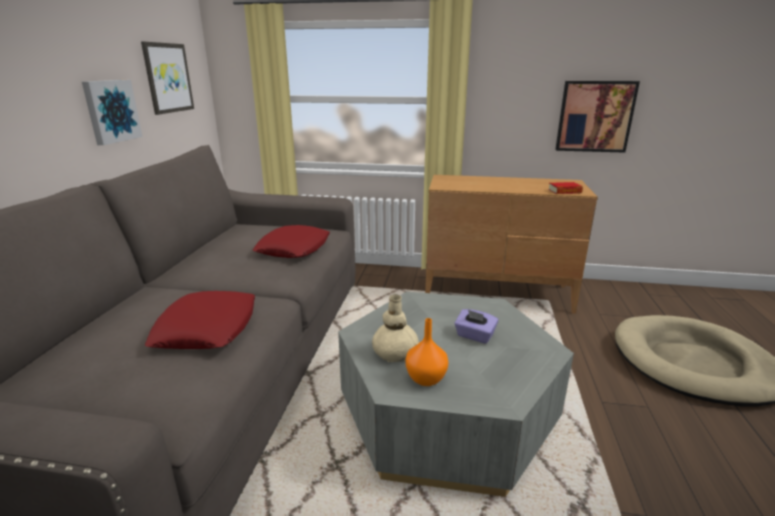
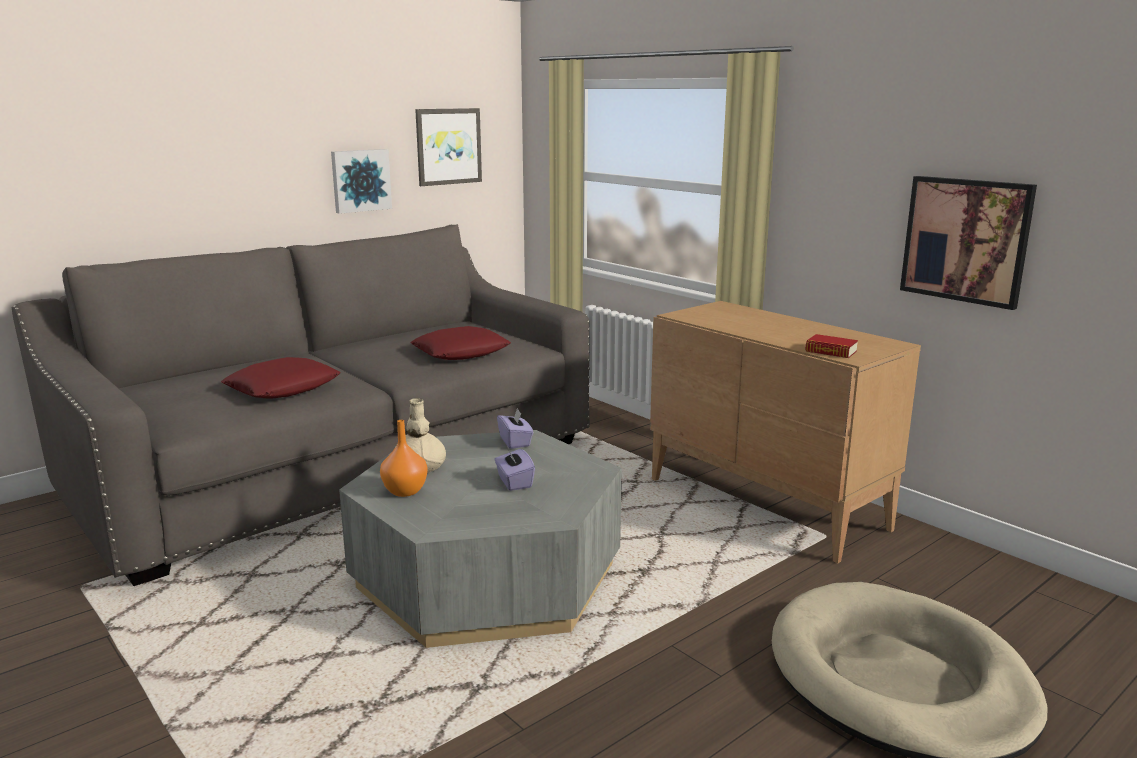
camera: 40 degrees right, 5 degrees down
(413, 305) = (515, 442): none -> purple tissue box

